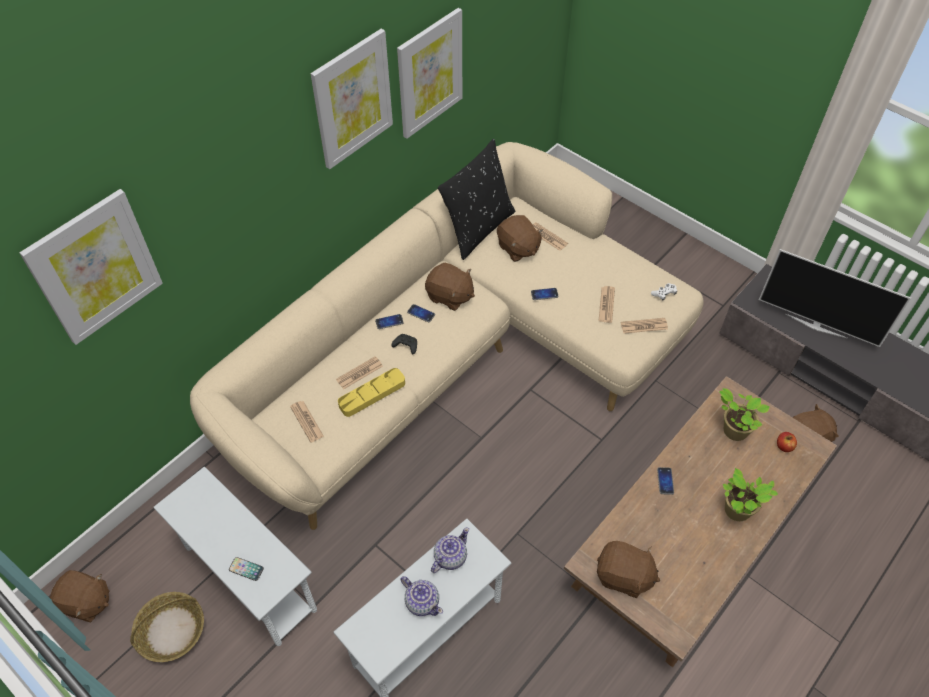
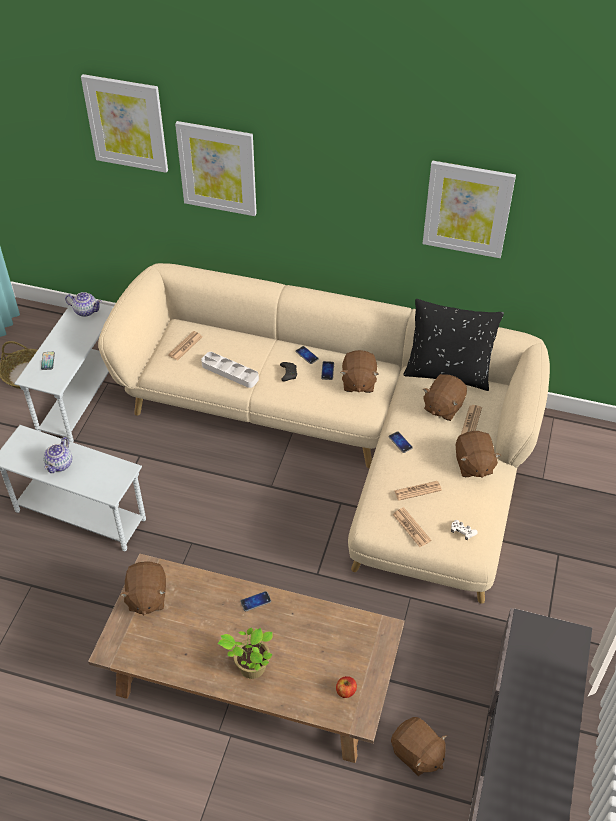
camera: 65 degrees right, 5 degrees down
(86, 602) = (30, 325): brown plush toy -> brown plush toy (473, 465)
(352, 99) = (373, 169): picture -> picture (217, 168)
(359, 373) = (246, 357): newspaper -> none
(372, 394) = (230, 372): yellow tray -> white tray
(449, 557) = (103, 467): teapot -> teapot (85, 311)
(733, 430) = (341, 642): potted plant -> none
(816, 325) = (534, 695): television -> none

